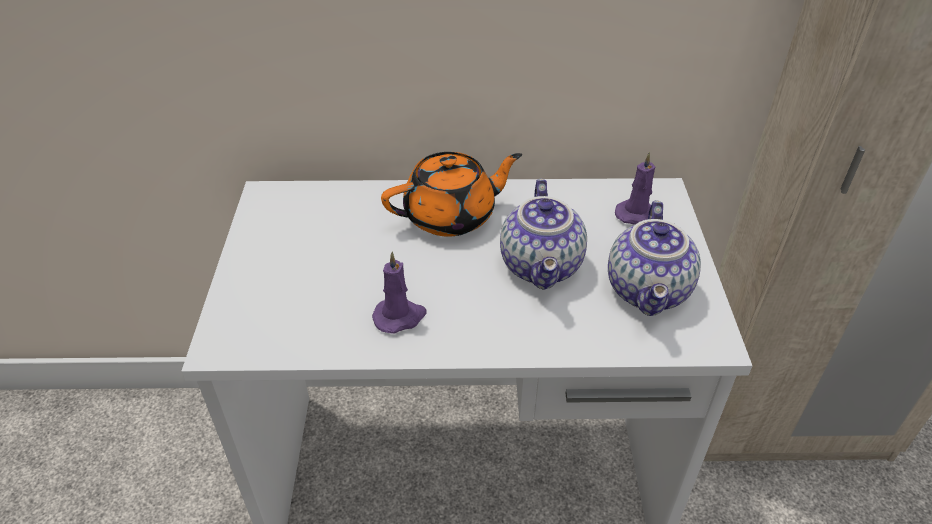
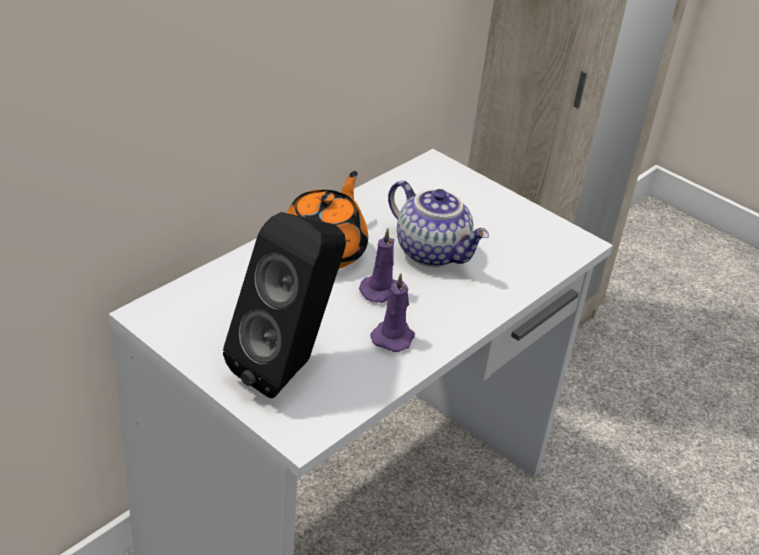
camera: 50 degrees left, 5 degrees down
(289, 290) = (288, 367): none -> black speaker
(638, 216) = (443, 188): purple candle -> purple candle (382, 291)
(650, 291) = (513, 232): teapot -> none

